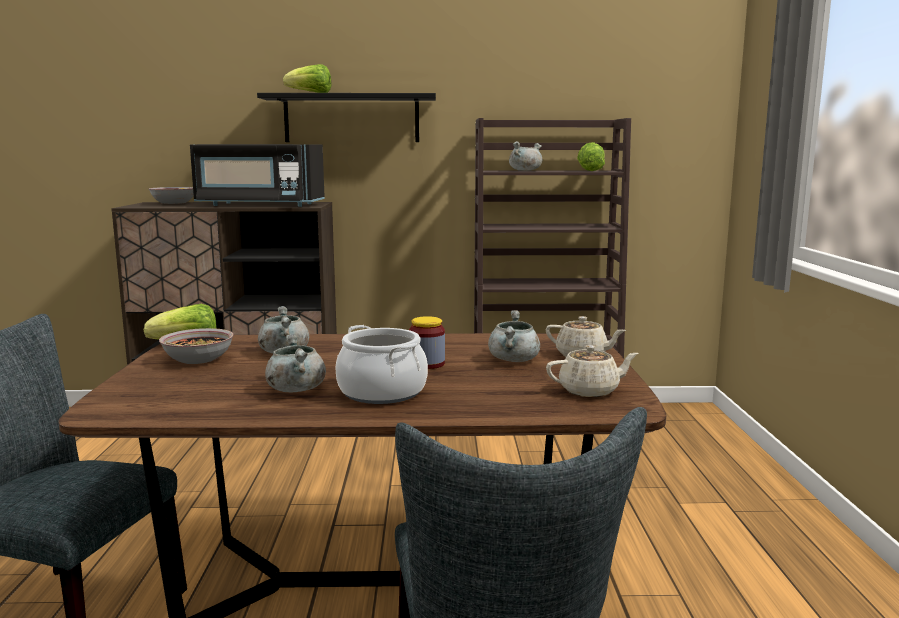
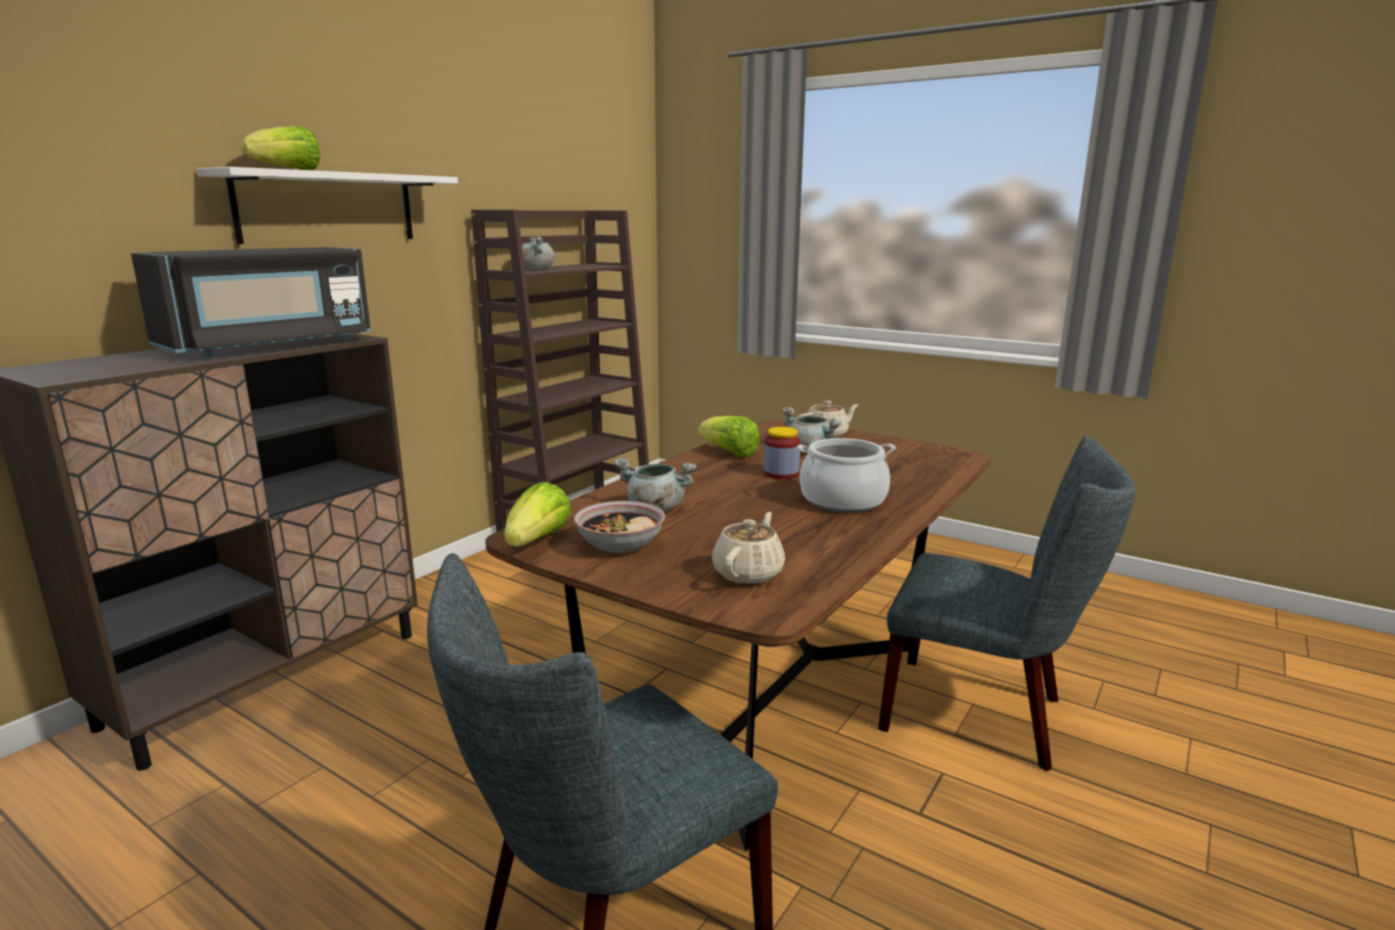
camera: 55 degrees left, 5 degrees up
(174, 203) = (89, 363): bowl -> none
(295, 389) = (794, 525): grey cooking pot -> none
(351, 119) = (328, 207): black shelf -> white shelf
(590, 170) = (589, 265): lettuce -> lettuce (729, 453)
(590, 391) = (912, 453): beige teapot -> beige teapot (749, 573)

